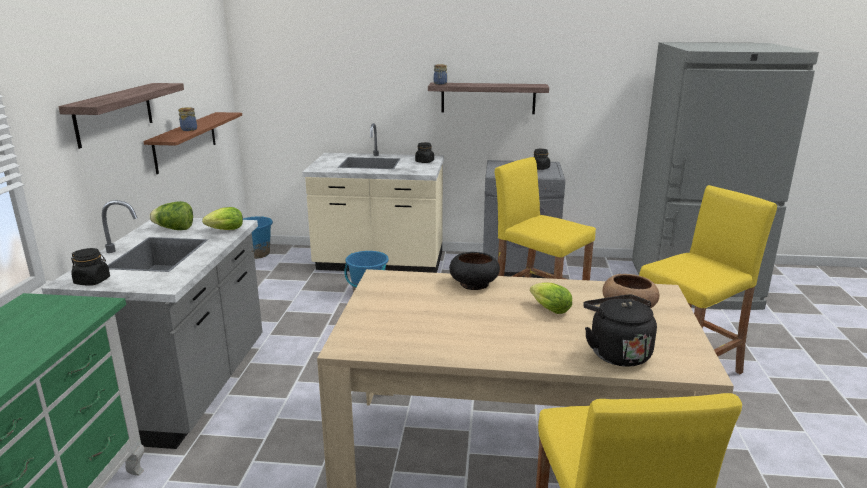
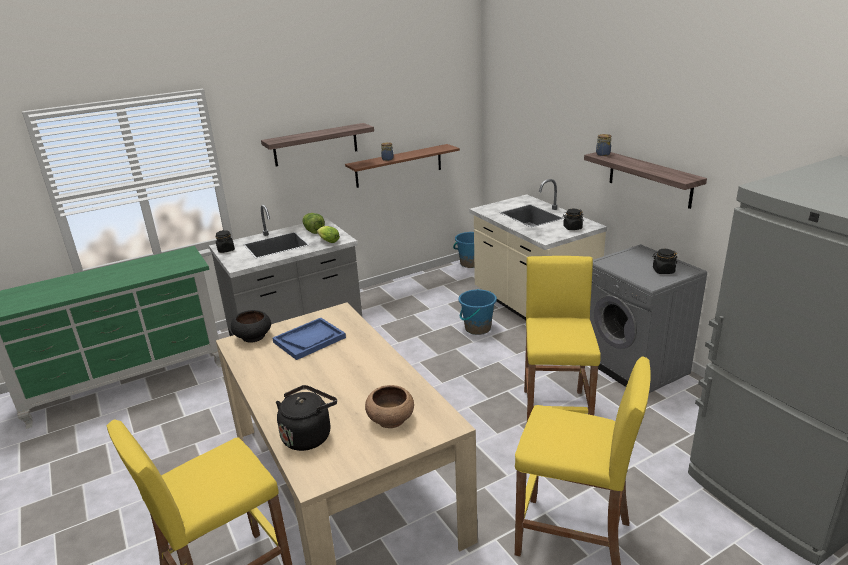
camera: 55 degrees right, 5 degrees up
(418, 305) = (309, 340): none -> blue tray
(473, 284) = (365, 344): black bowl -> black bowl (253, 336)
(548, 309) = (354, 386): lettuce -> none

